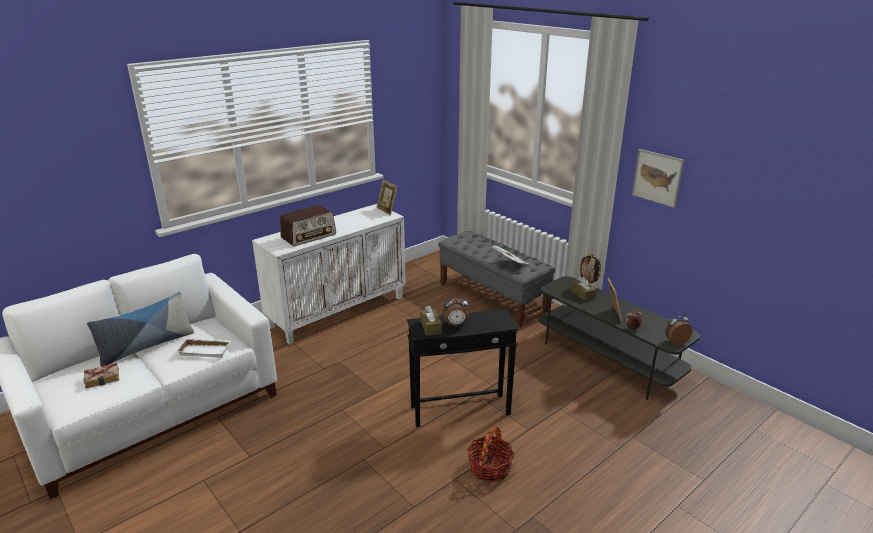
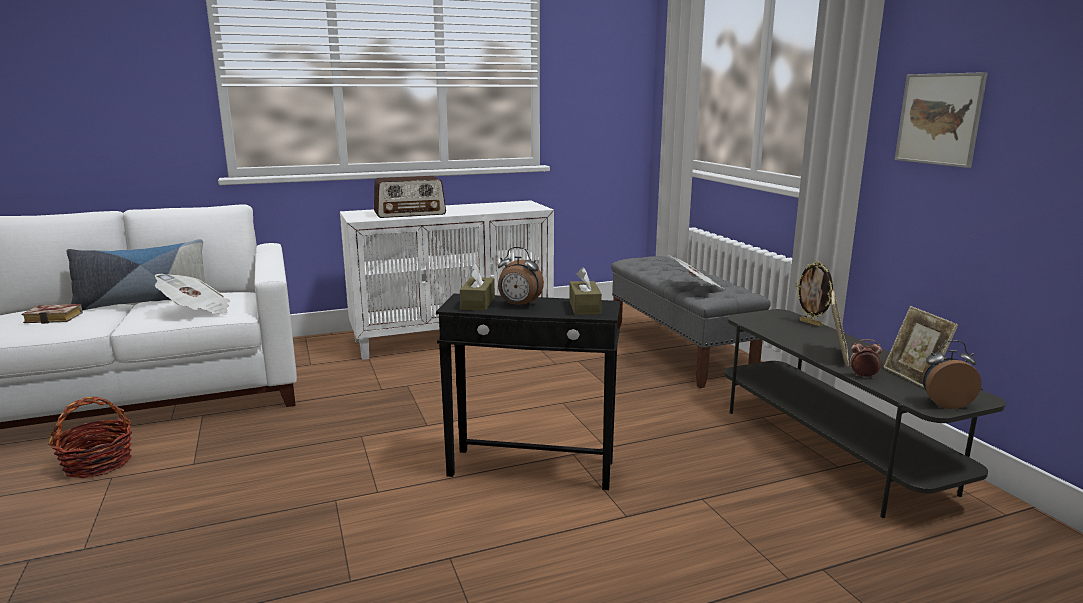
camera: 20 degrees right, 10 degrees down
(205, 350) = (197, 311): white tray -> newspaper
(387, 210) = (537, 205): picture frame -> picture frame (914, 377)
(490, 468) = (519, 555): basket -> basket (98, 463)
(582, 294) = (796, 329): brown tissue box -> brown tissue box (584, 307)

